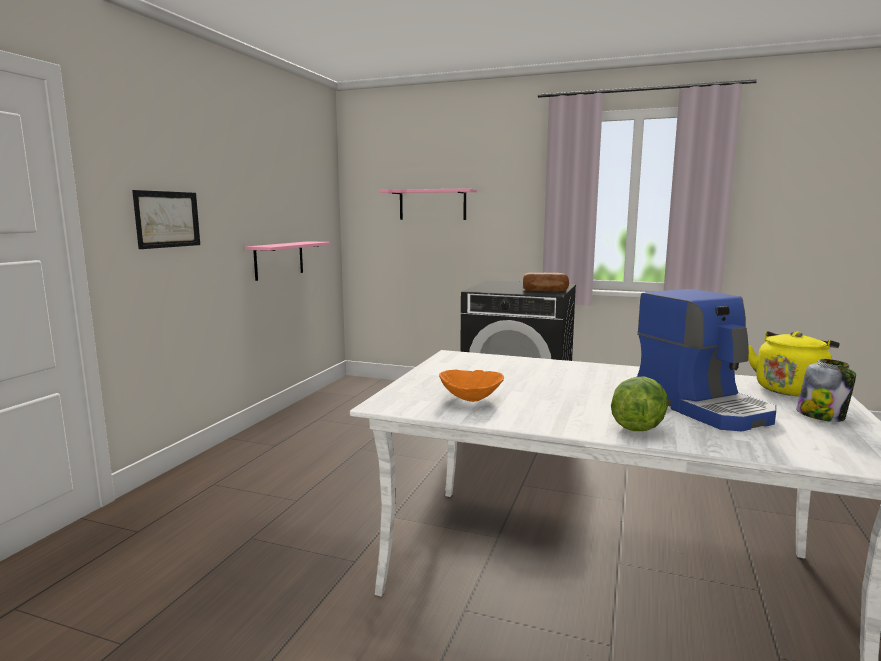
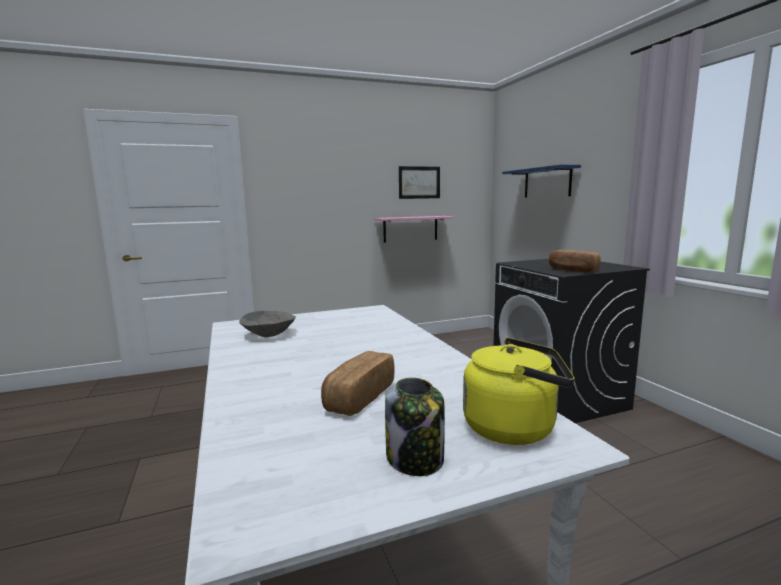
camera: 50 degrees right, 0 degrees up
(167, 219) = (307, 199): picture -> picture (419, 182)
(432, 205) = (547, 182): pink shelf -> blue shelf
(470, 398) = (269, 335): orange bowl -> grey bowl
(638, 426) = (258, 386): lettuce -> none
(703, 406) = (358, 397): coffee machine -> bread

